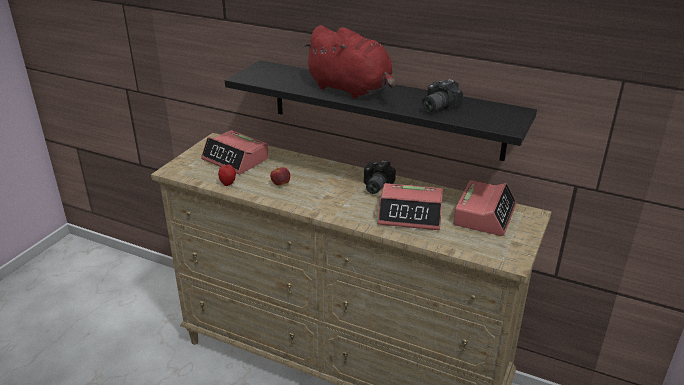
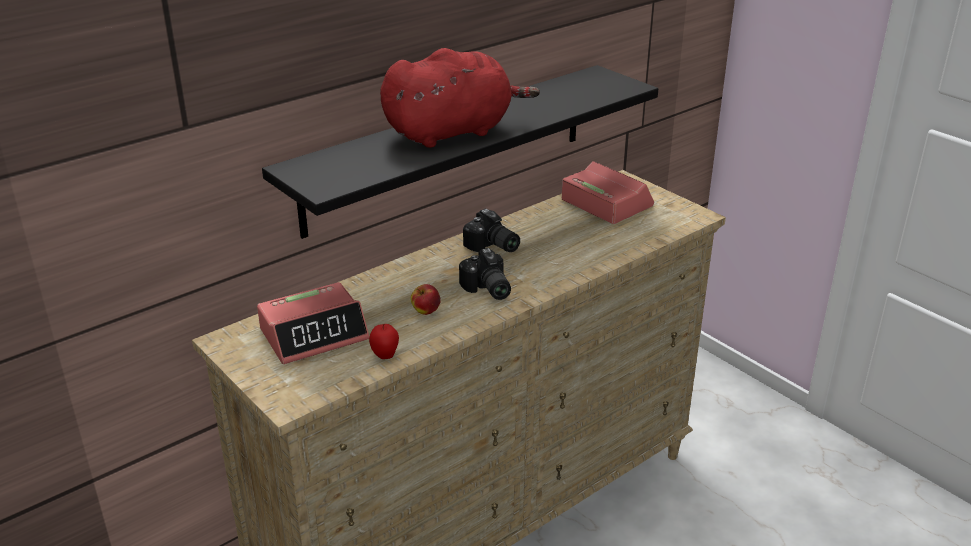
camera: 65 degrees left, 0 degrees up
(410, 215) = (574, 242): alarm clock -> none
(436, 107) = (552, 103): camera -> camera (486, 290)

